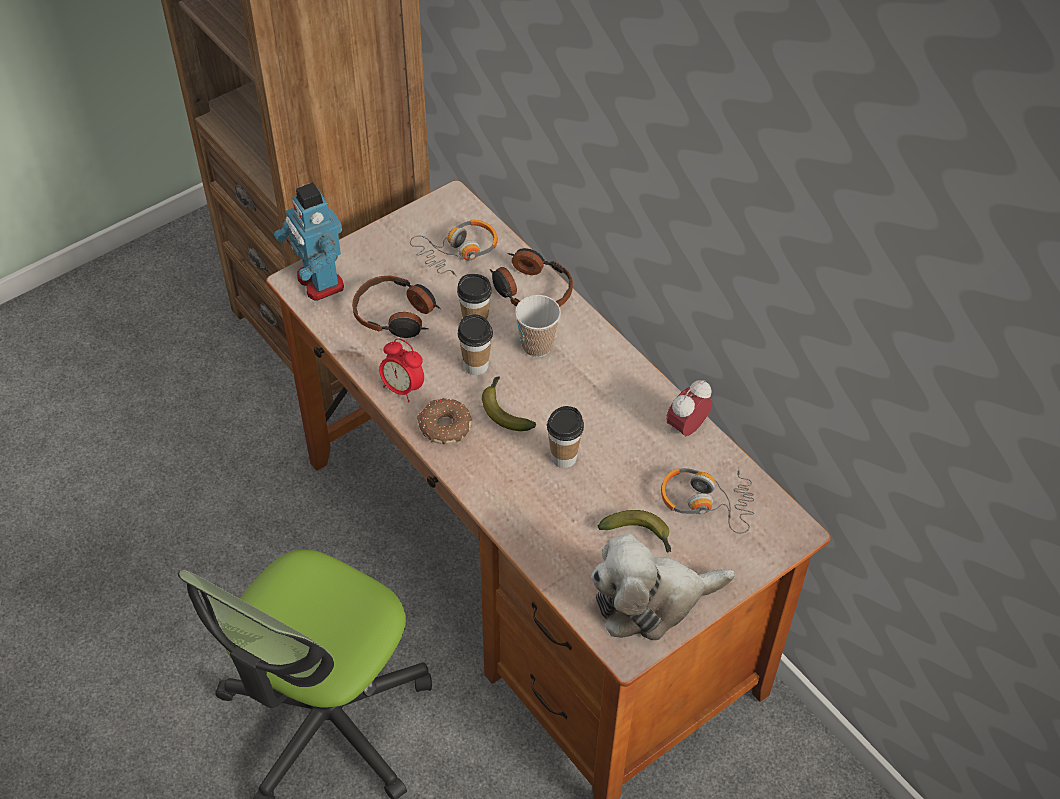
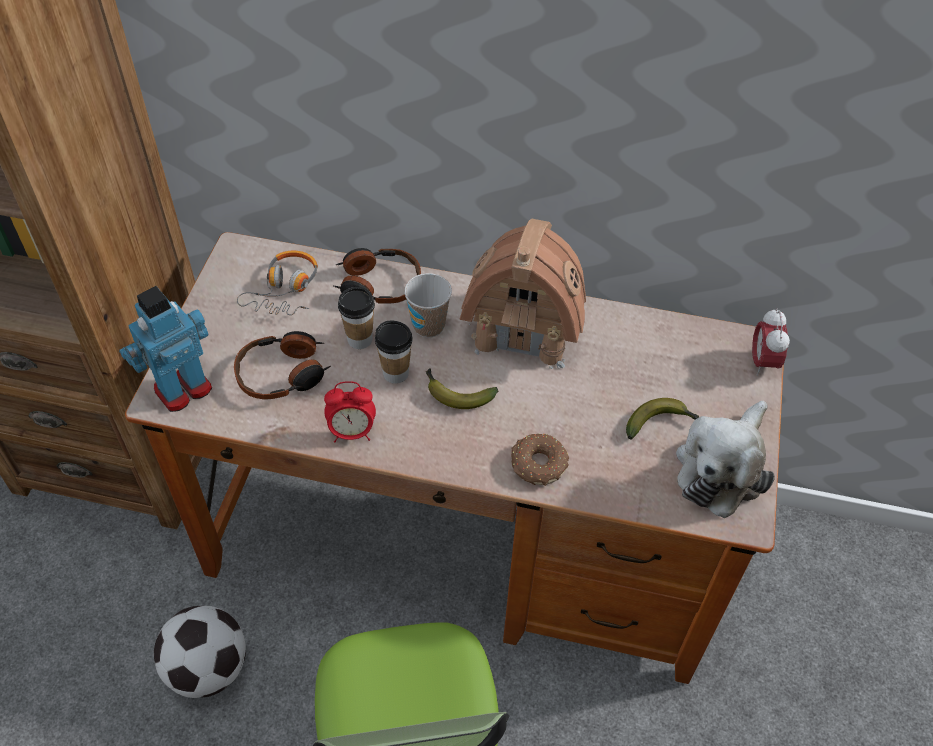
camera: 40 degrees left, 0 degrees up
(256, 533) = (208, 668): none -> football
(319, 282) = (182, 388): toy robot -> toy robot turned 120 degrees clockwise
(444, 426) = (420, 441): donut -> donut (537, 464)
(563, 457) = (542, 401): cup -> none
(611, 393) = (524, 328): none -> toy house
(686, 428) = (606, 318): alarm clock -> alarm clock (762, 362)
(706, 502) = (679, 364): headphones -> none

